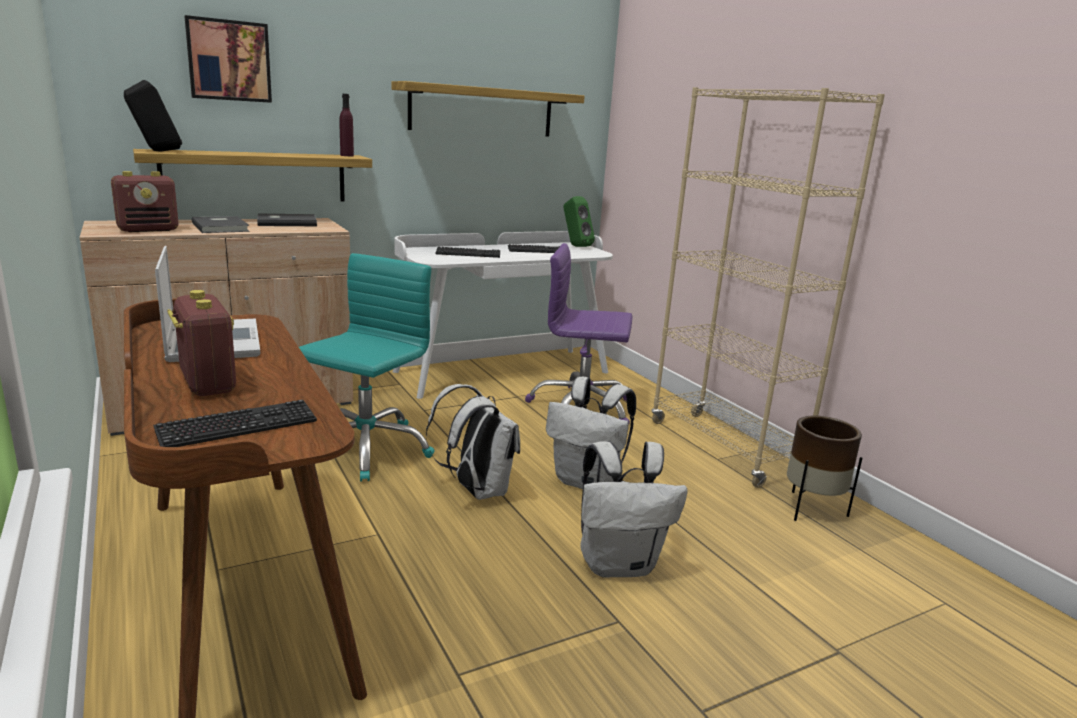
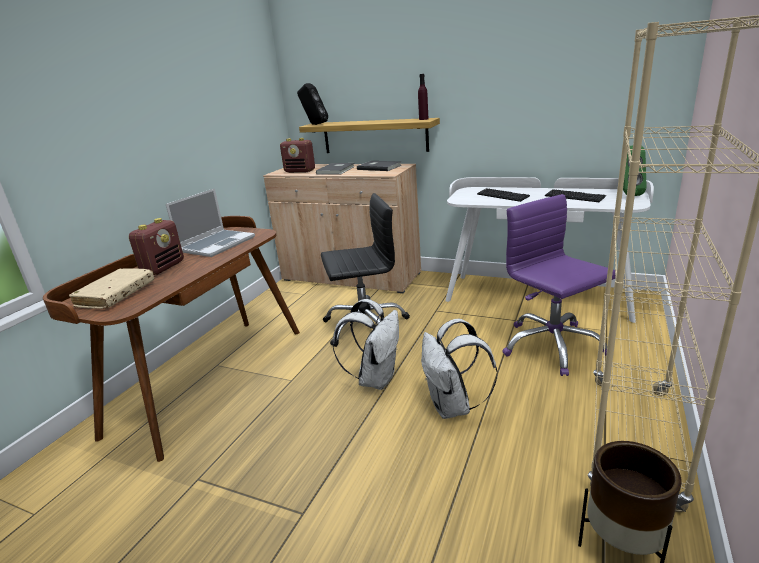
camera: 55 degrees right, 5 degrees up
(229, 60) = (357, 62): picture -> none
(238, 427) = (116, 295): keyboard -> beige book
(366, 449) = (365, 325): turquoise office chair -> black office chair
(482, 111) = (543, 70): shelf -> none
(619, 564) = (368, 478): white backpack -> none

